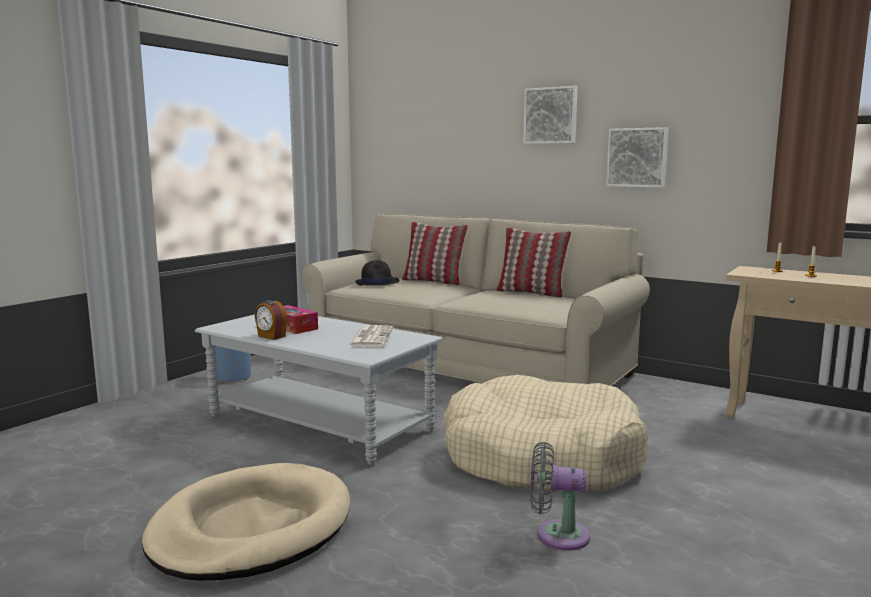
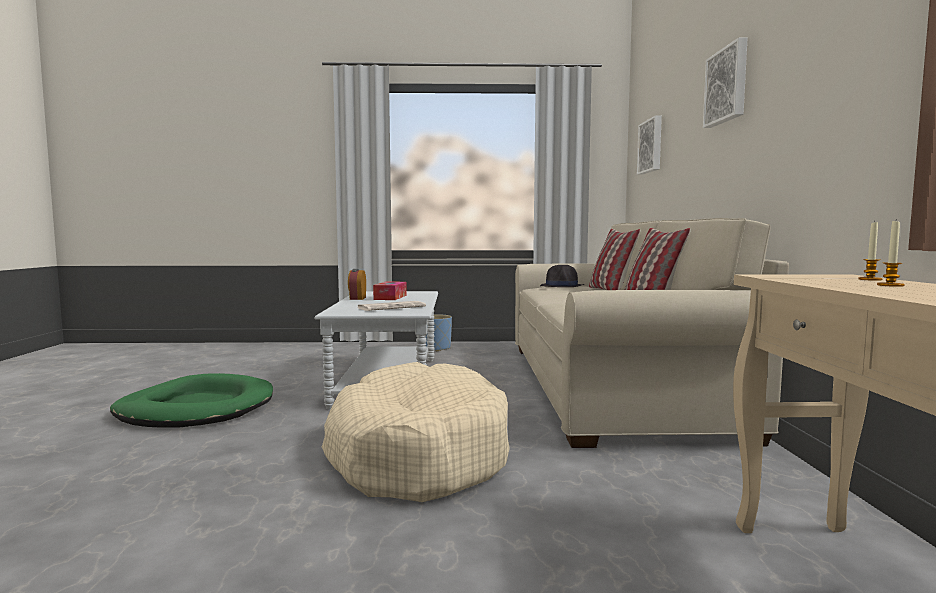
camera: 55 degrees right, 5 degrees down
(251, 528) = (196, 408): beige dog bed -> green dog bed
(556, 535) = (242, 493): grey fan -> none
(637, 157) = (792, 117): picture -> picture (651, 146)

